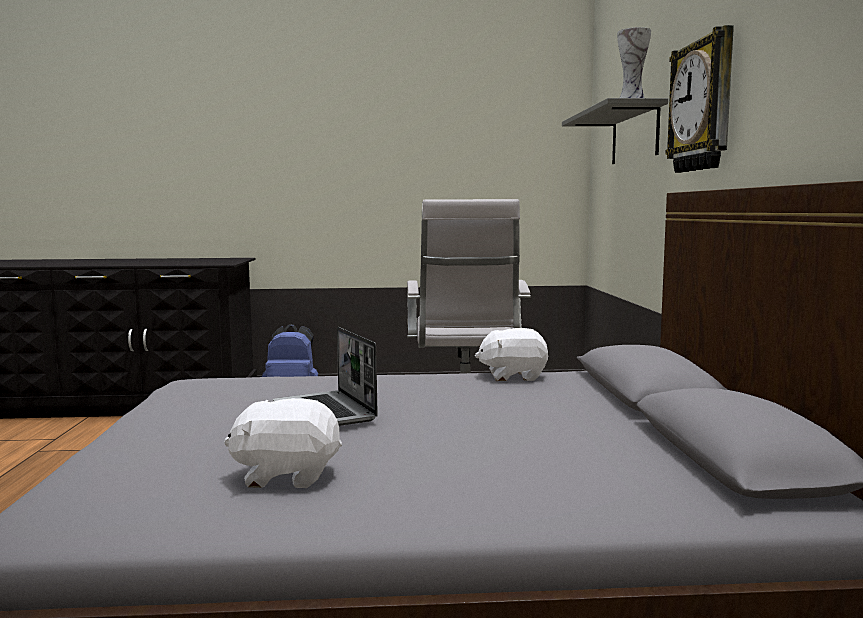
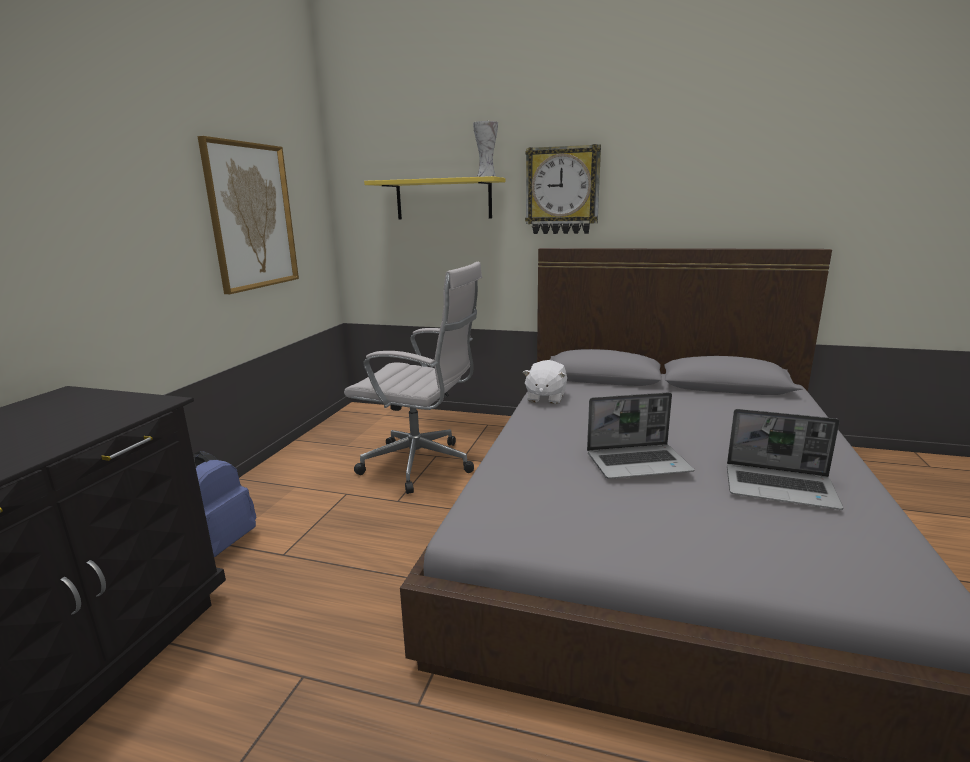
camera: 70 degrees left, 10 degrees up
(287, 475) = (781, 488): white plush toy -> laptop
(454, 161) = (251, 216): none -> picture
(634, 135) = (443, 199): grey shelf -> yellow shelf

